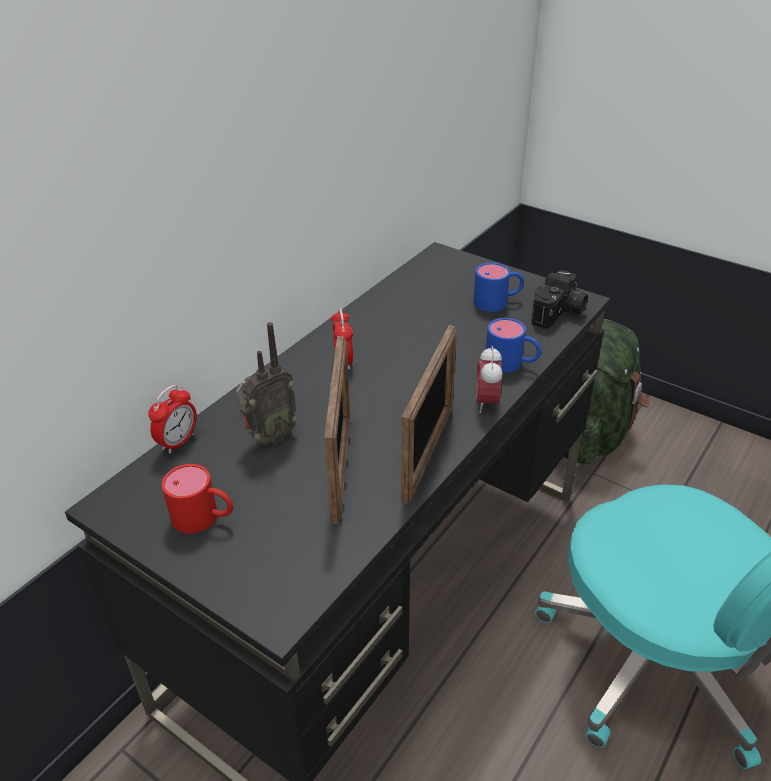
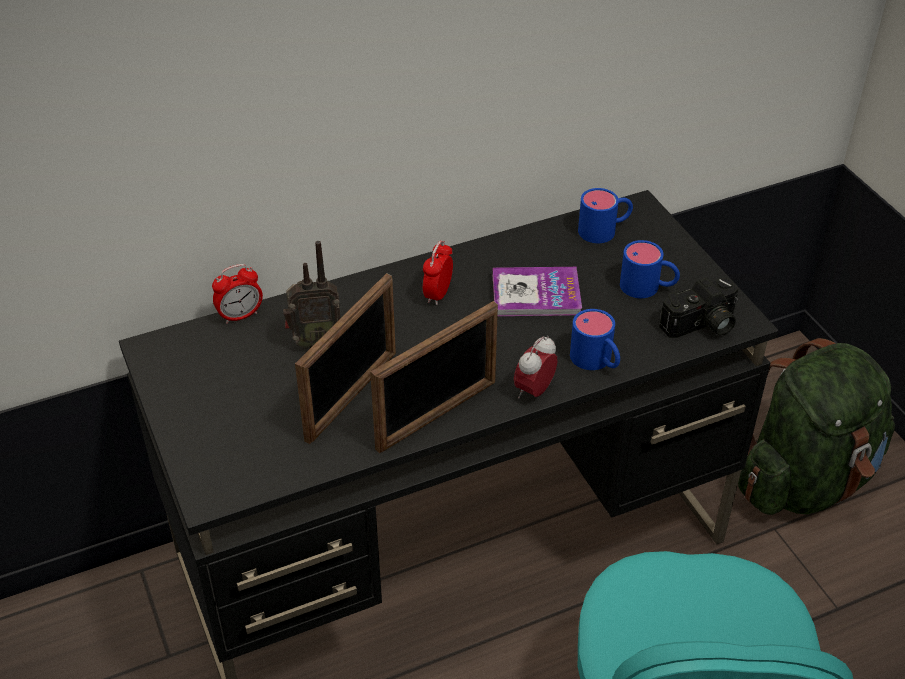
camera: 30 degrees right, 5 degrees up
(204, 518) = (213, 392): red mug -> none
(421, 334) = (536, 294): none -> book
(430, 275) = (605, 230): none -> blue mug

